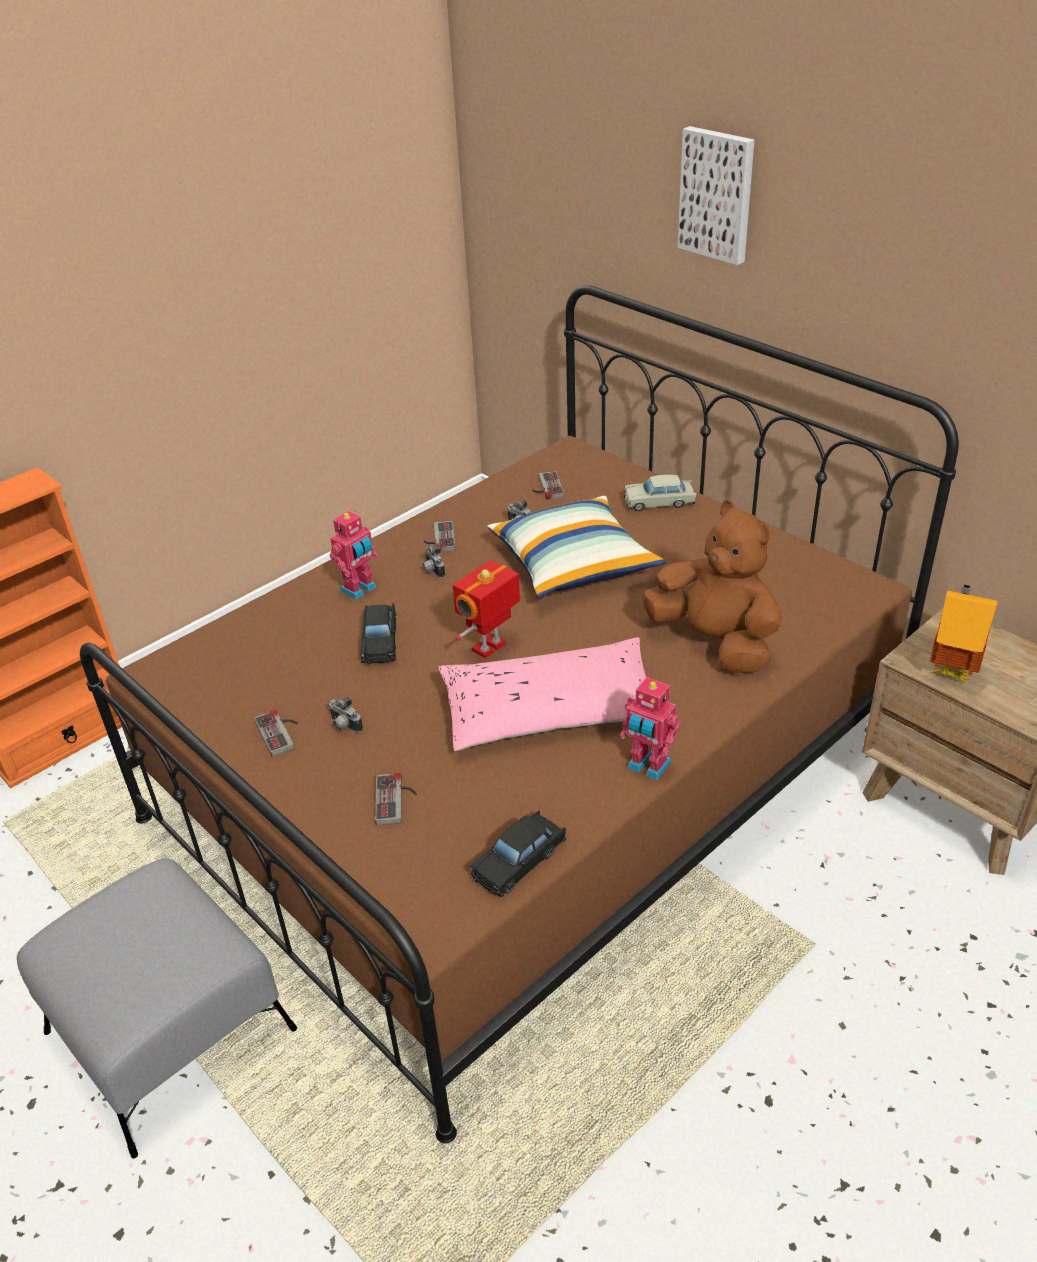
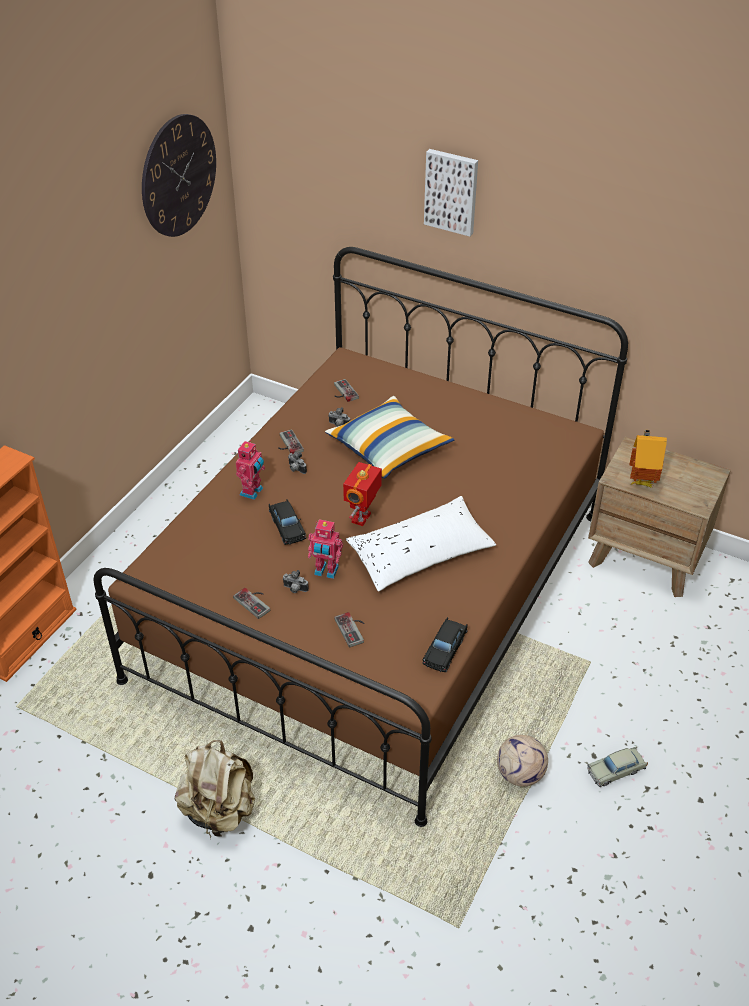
camera: 20 degrees left, 5 degrees up
(170, 1033) = (219, 811): grey ottoman -> beige backpack
(364, 163) = (178, 176): none -> wall clock
(550, 711) = (420, 553): pink pillow -> white pillow
(635, 1099) = (520, 774): none -> football
(648, 767) = (494, 577): toy robot -> toy robot (326, 571)
(659, 502) = (425, 392): beige toy car -> beige toy car (616, 770)
(715, 642) = (501, 488): brown plush toy -> none

